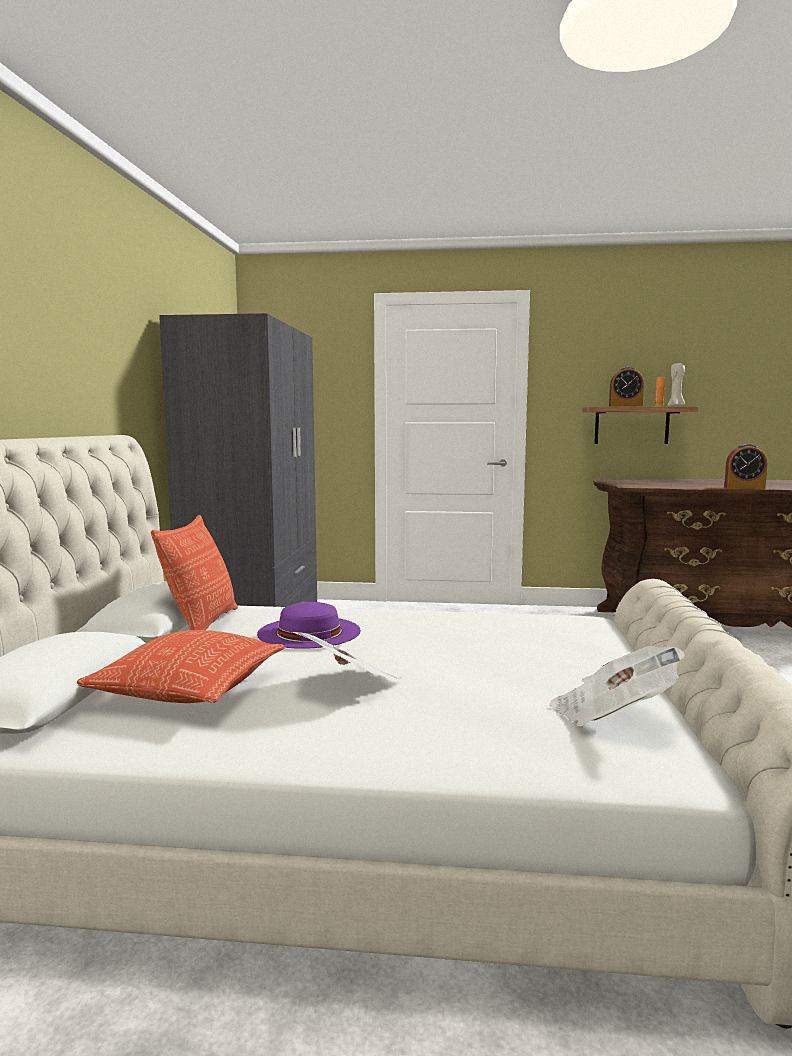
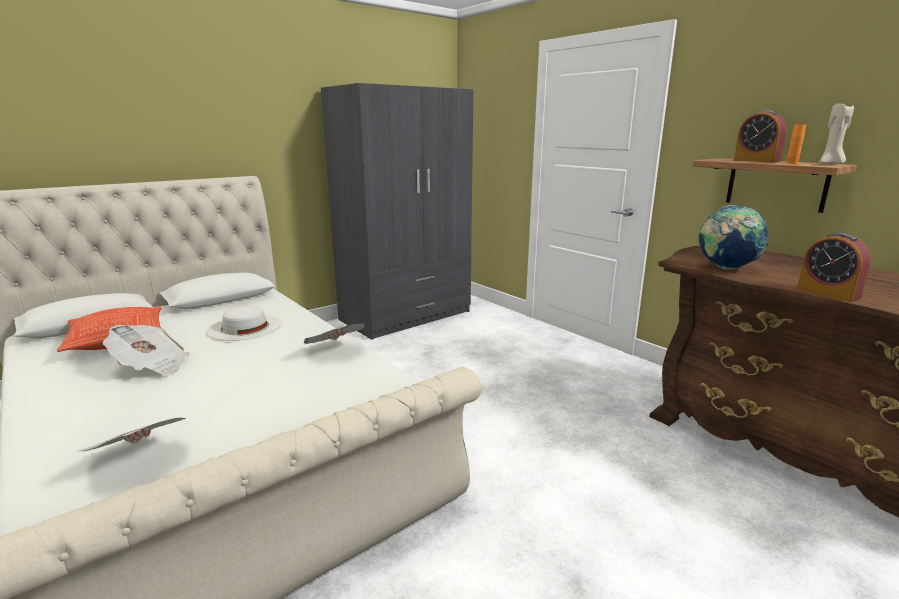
camera: 45 degrees right, 10 degrees up
(202, 625) = (232, 304): orange pillow -> none
(309, 632) = (245, 327): purple hat -> white hat
(466, 618) = (335, 350): none -> newspaper
(663, 486) = (725, 268): none -> globe

